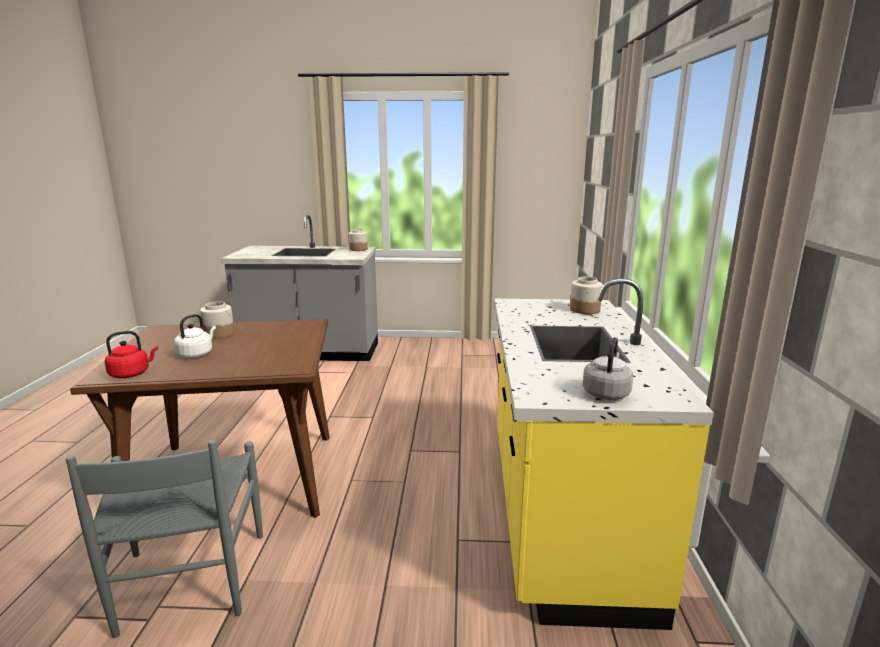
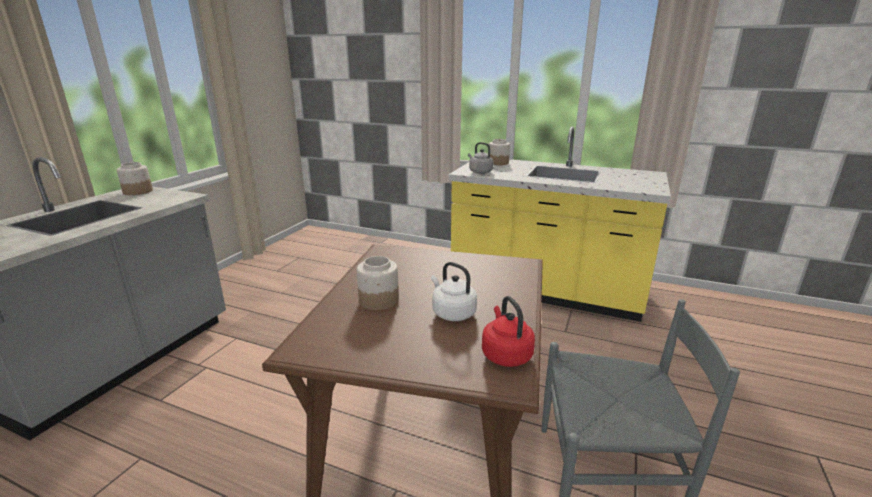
camera: 70 degrees left, 5 degrees up
(606, 393) = (646, 180): grey kettle -> grey kettle (479, 172)

